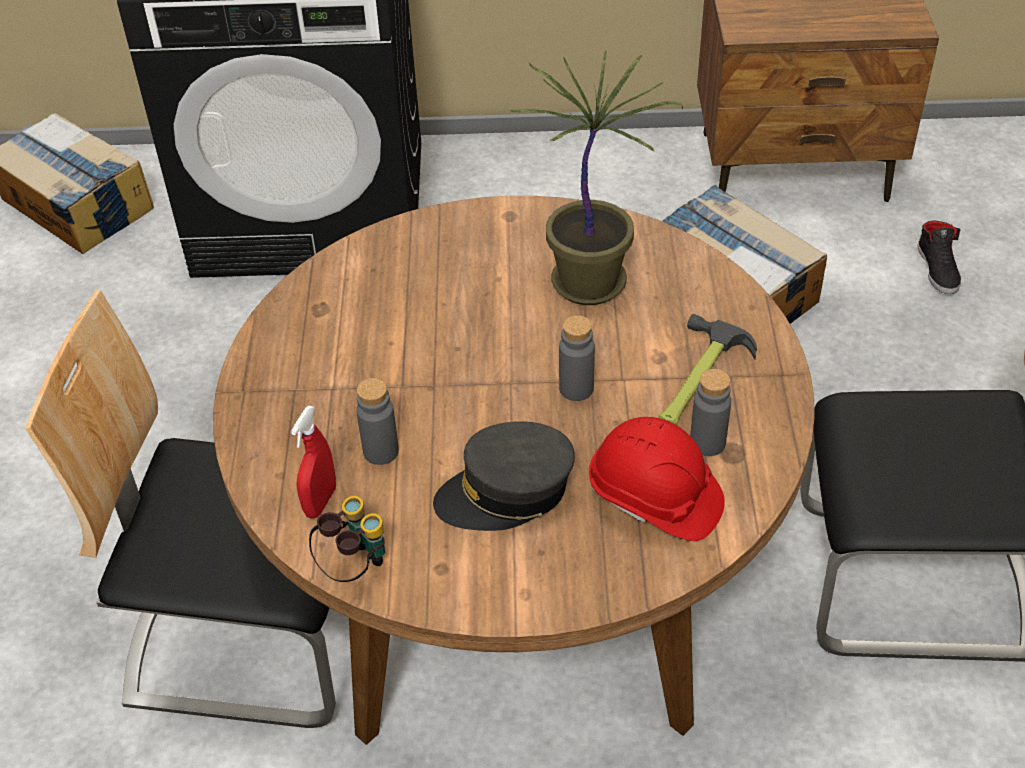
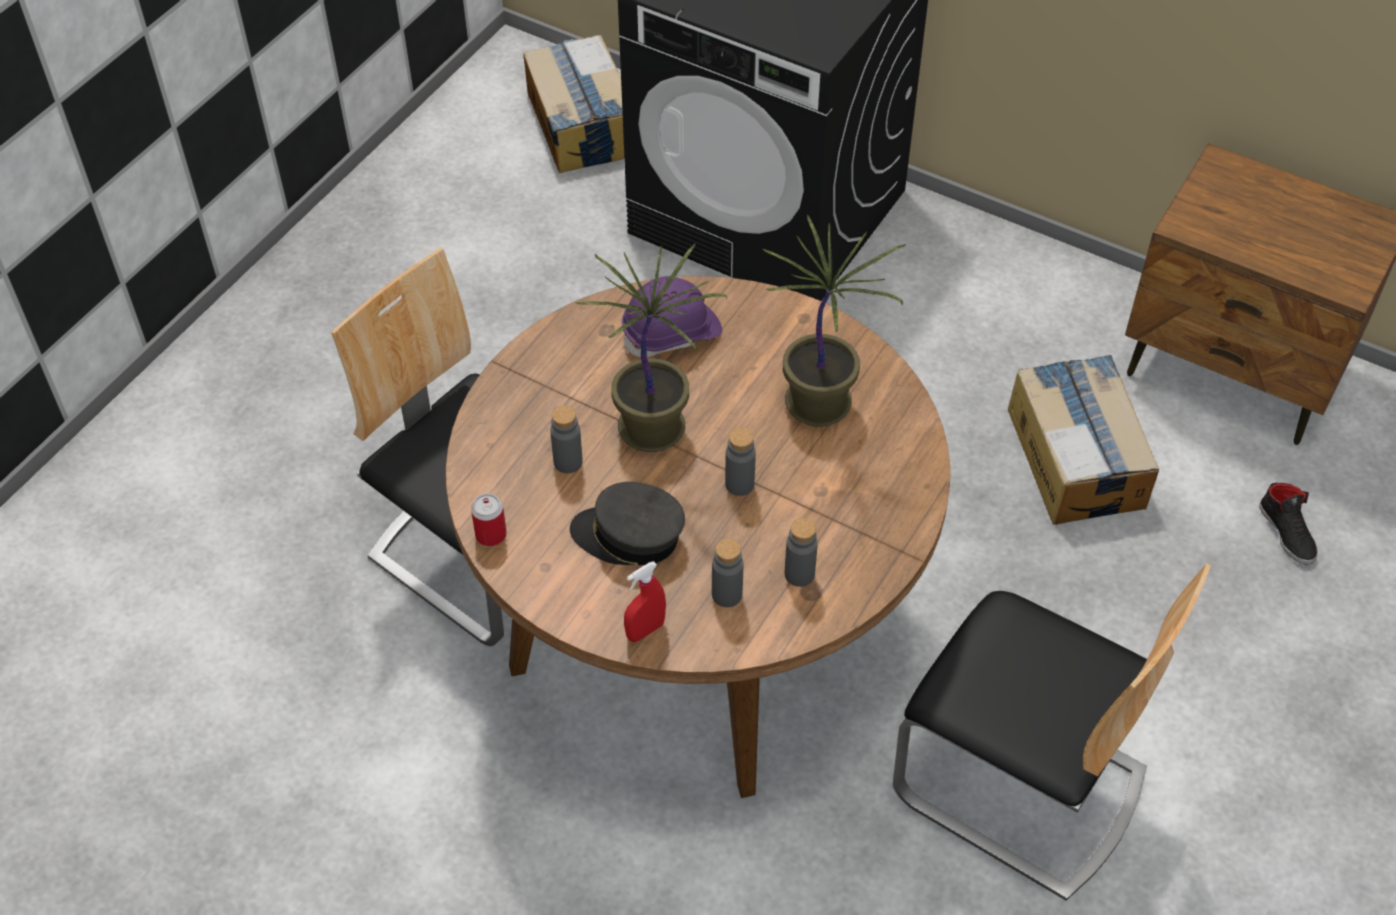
camera: 30 degrees right, 5 degrees up
(320, 501) = (502, 478): red spray bottle -> red spray bottle (645, 630)
(354, 566) = (491, 535): binoculars -> can
(391, 284) = (672, 334): none -> purple hard hat
(445, 377) = (654, 428): none -> potted plant
(654, 498) = (727, 594): red hard hat -> grey bottle
(697, 379) = (834, 522): hammer -> none
(938, 269) = (1287, 532): black shoe -> black shoe turned 45 degrees counterclockwise

